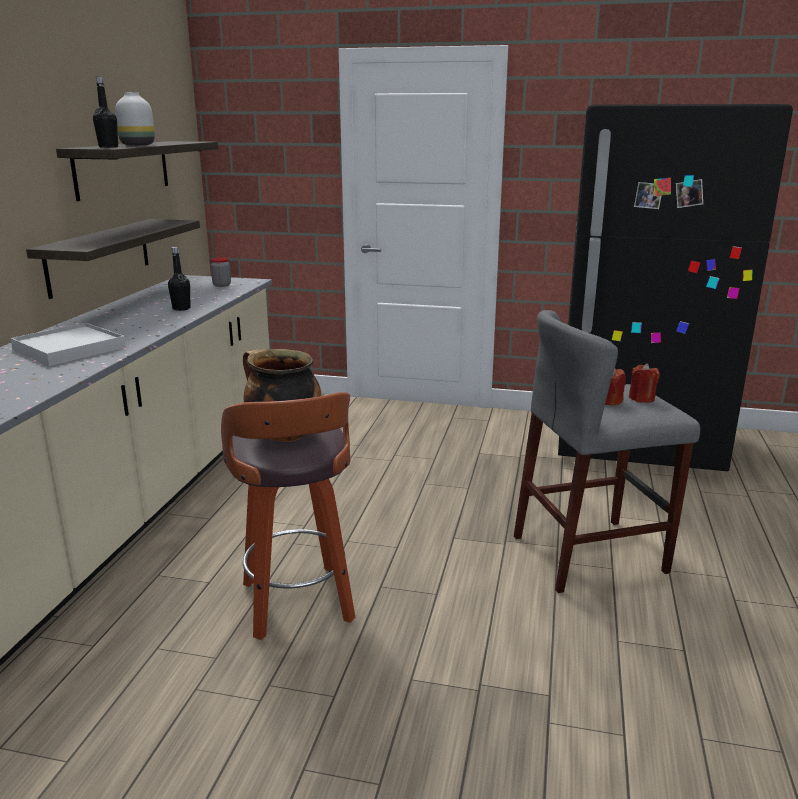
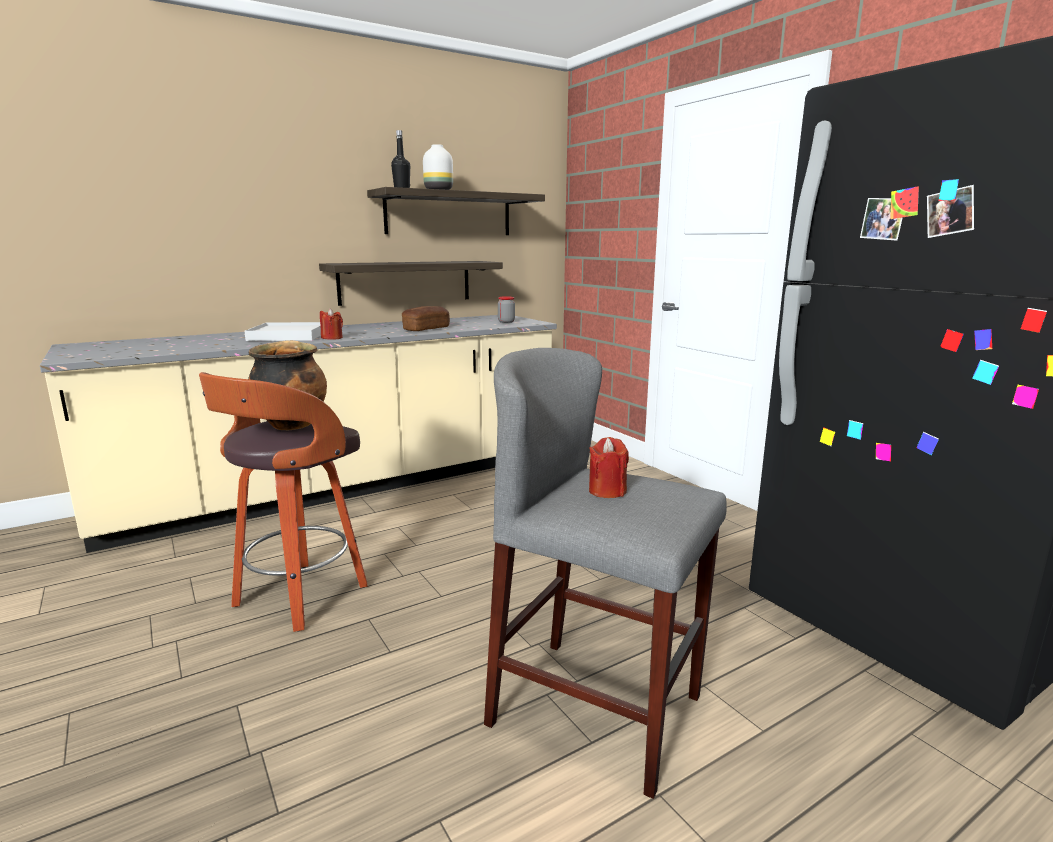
camera: 45 degrees right, 5 degrees down
(181, 308) = (426, 329): black bottle -> bread
(641, 398) = (656, 503): red candle -> red candle (332, 338)

